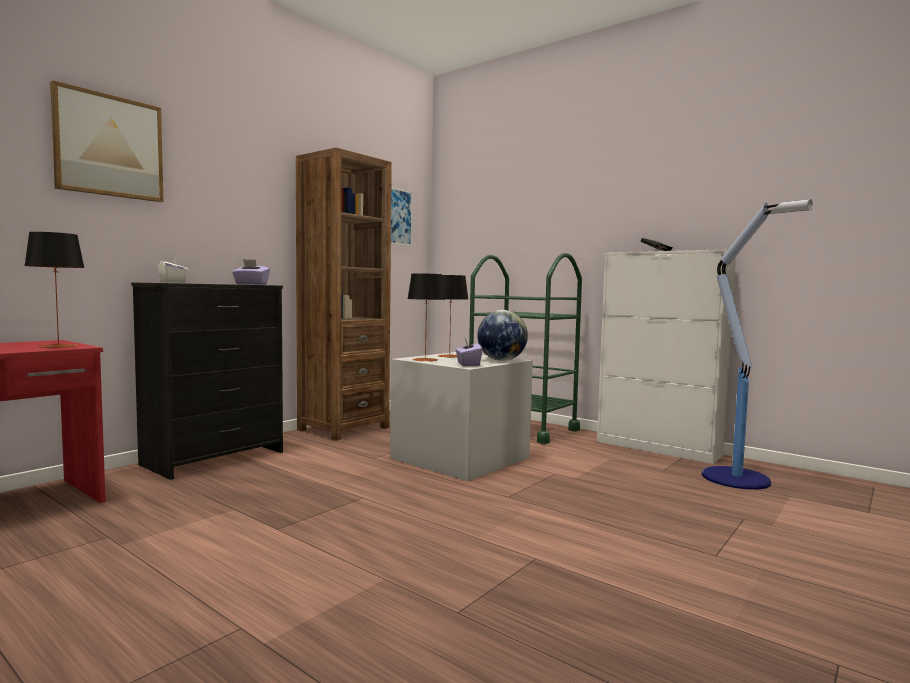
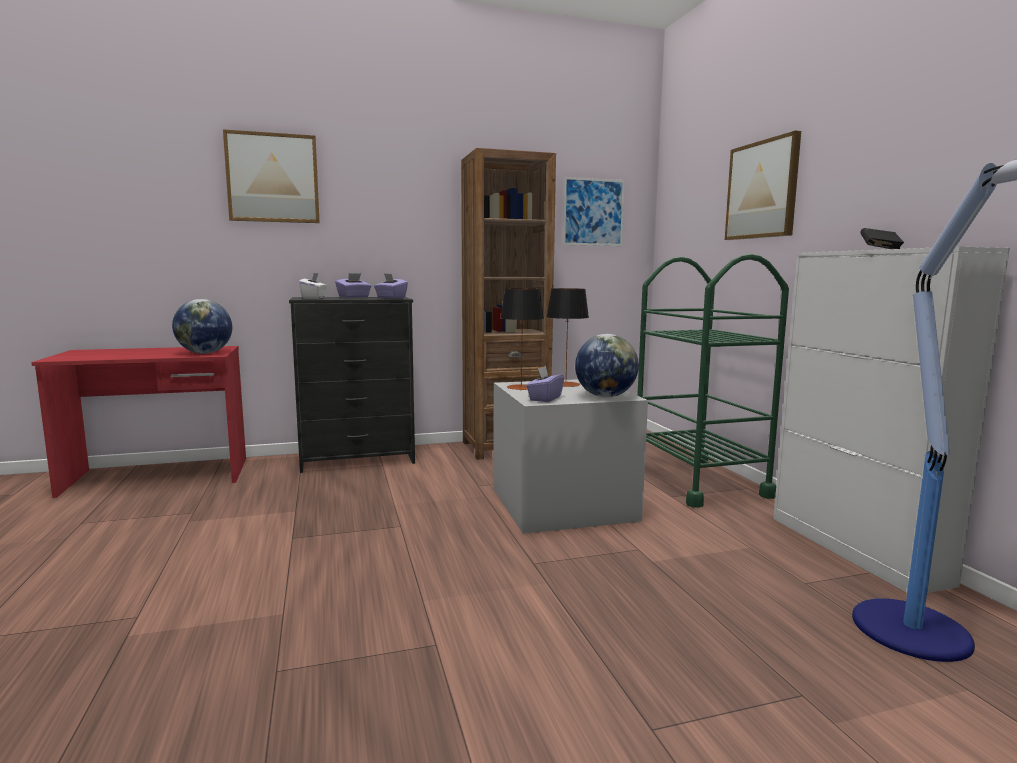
camera: 35 degrees right, 5 degrees up
(58, 346) = (204, 353): table lamp -> globe
(207, 283) = (354, 297): none -> purple tissue box
(546, 209) = (762, 190): none -> picture

